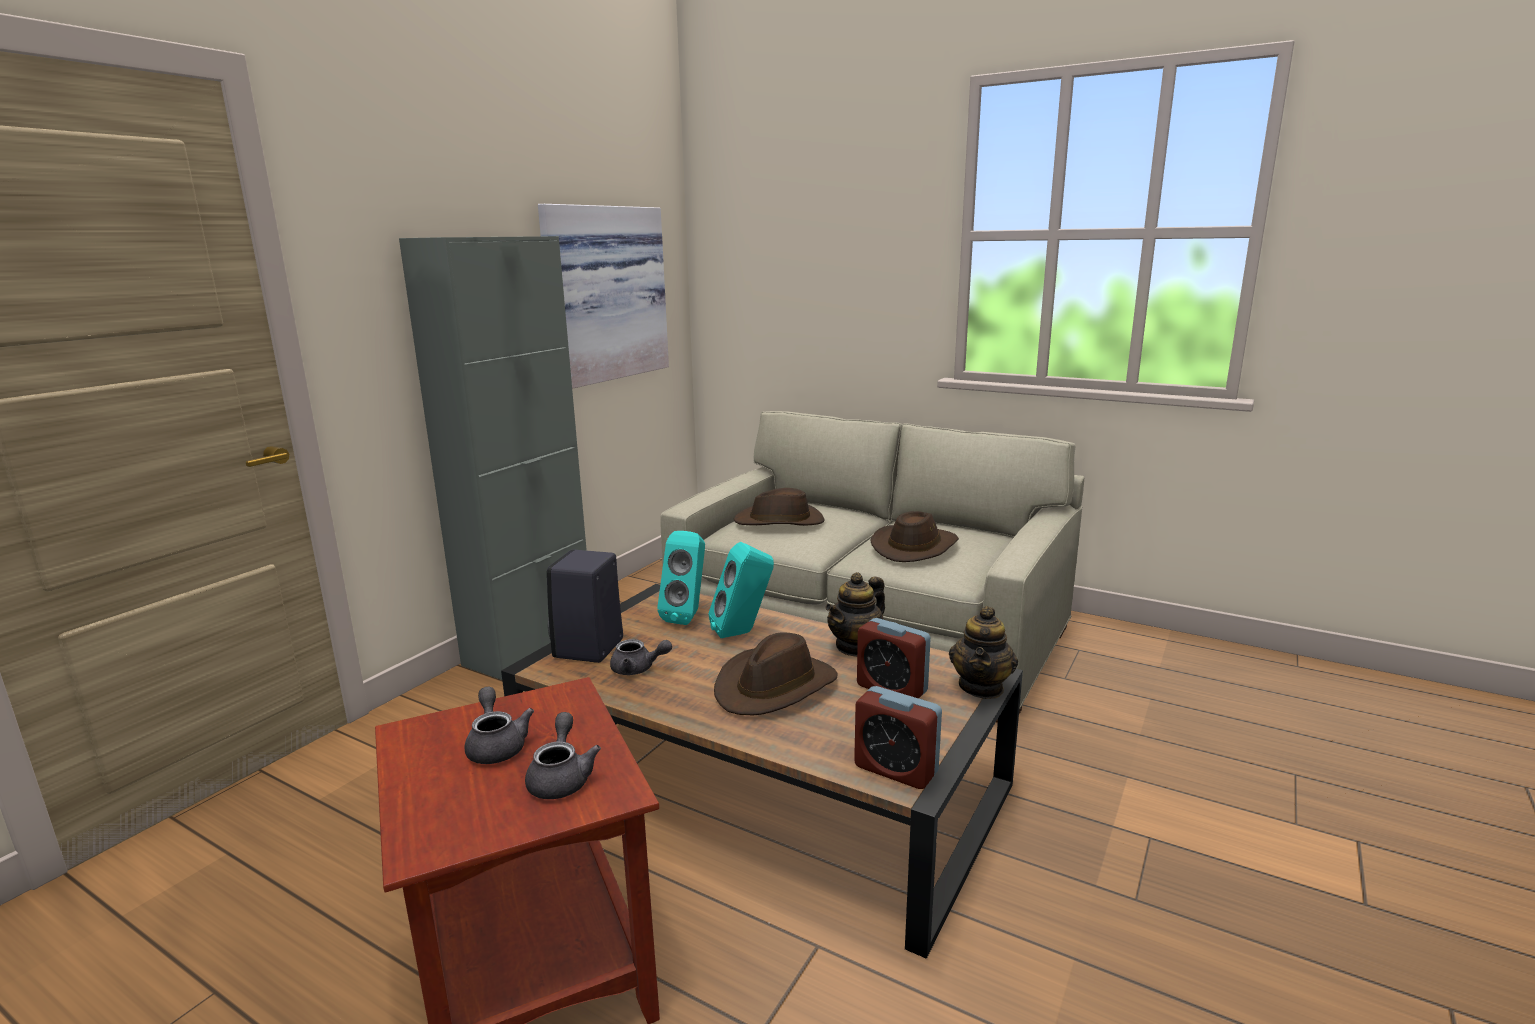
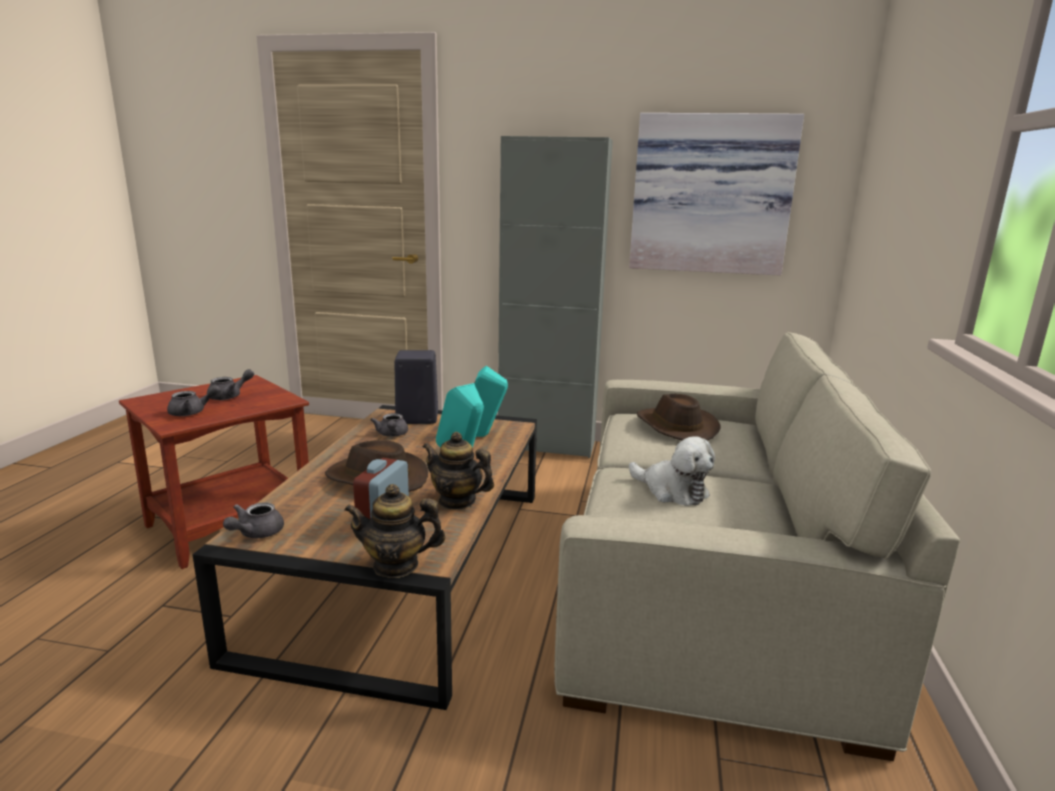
camera: 70 degrees right, 0 degrees up
(896, 769) = (255, 533): alarm clock -> grey teapot
(915, 547) = (672, 491): brown hat -> plush toy

